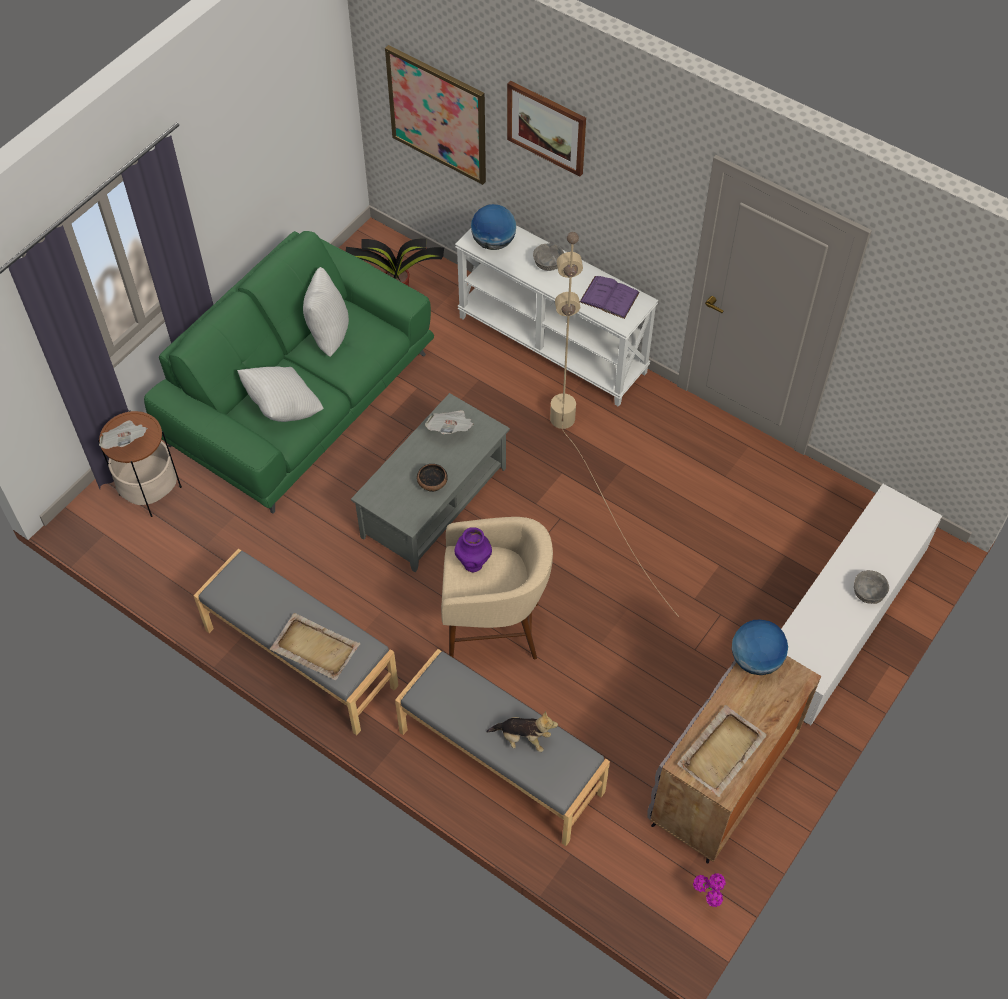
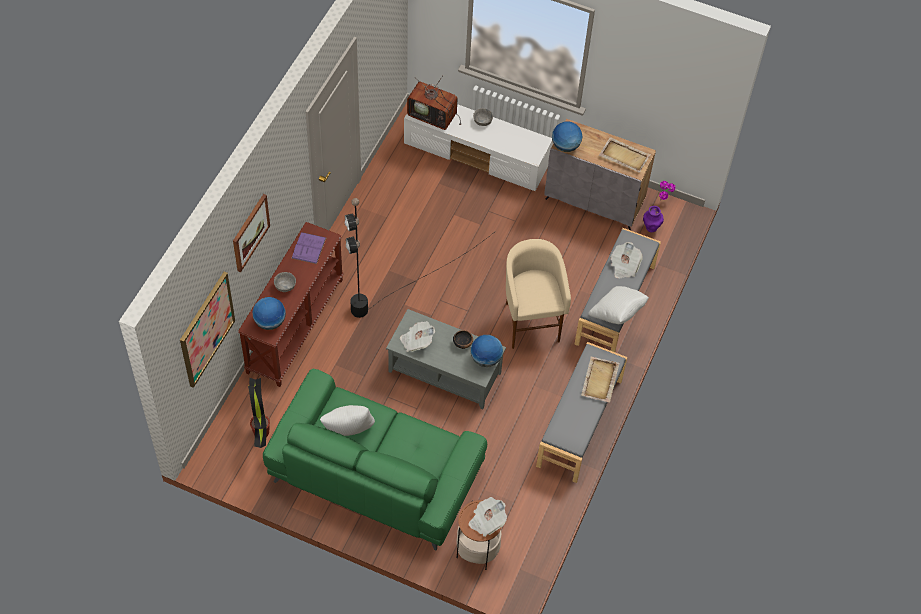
camera: 105 degrees left, 0 degrees up
(283, 407) = (420, 445): white pillow -> white pillow (617, 314)
(397, 507) = (486, 359): none -> globe
(473, 563) = (530, 296): purple vase -> purple vase (651, 228)
(523, 738) = (624, 266): plush toy -> newspaper
(553, 344) = (294, 325): white console table -> brown console table
(591, 471) = (399, 288): beige floor lamp -> black floor lamp
(885, 525) = (434, 116): none -> television

